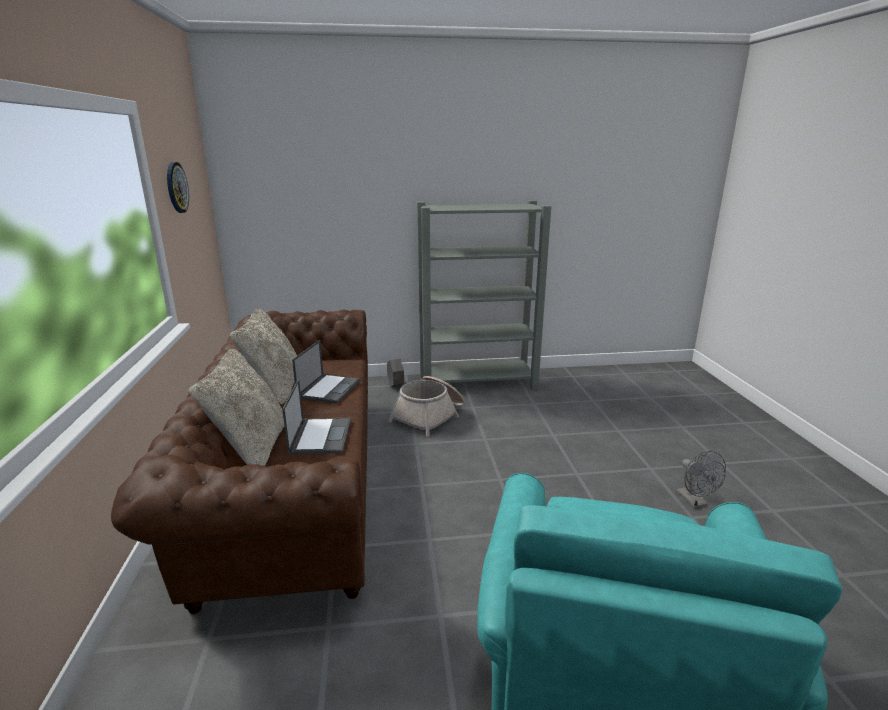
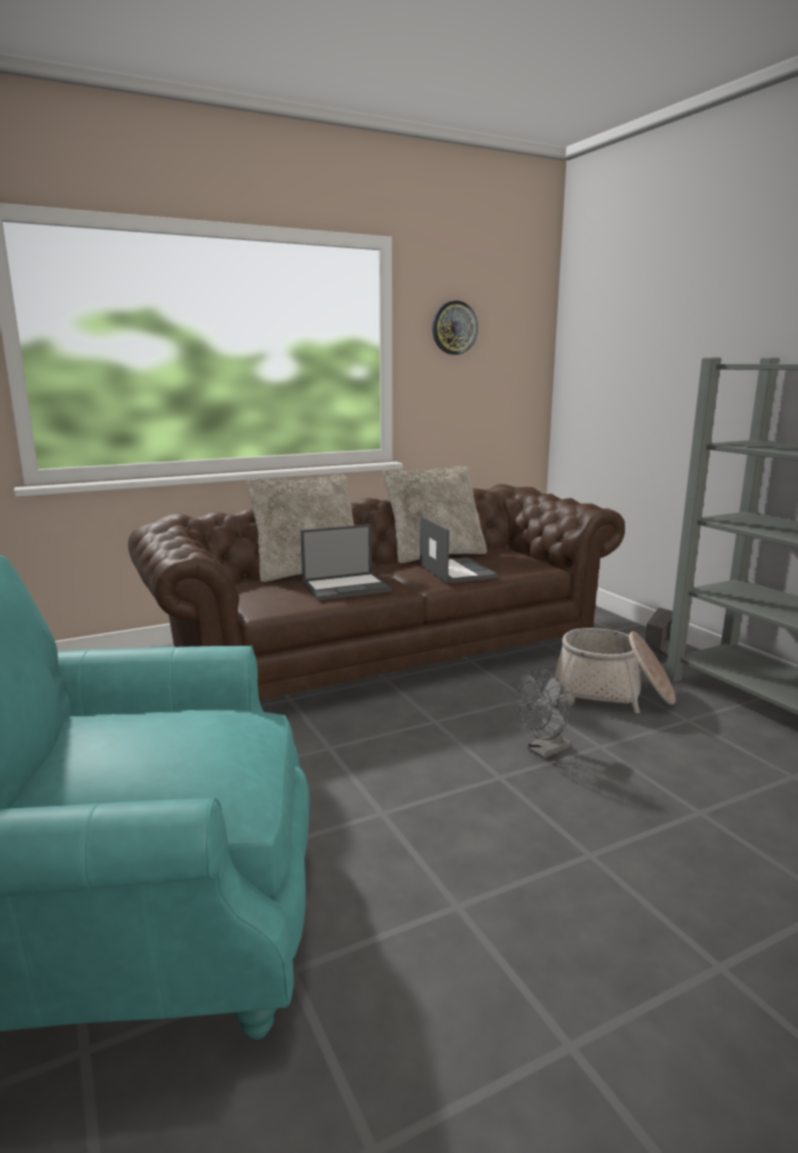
camera: 70 degrees right, 5 degrees down
(329, 388) = (456, 571): laptop -> laptop turned 105 degrees counterclockwise
(695, 502) = (642, 1056): grey fan -> grey fan (544, 751)

